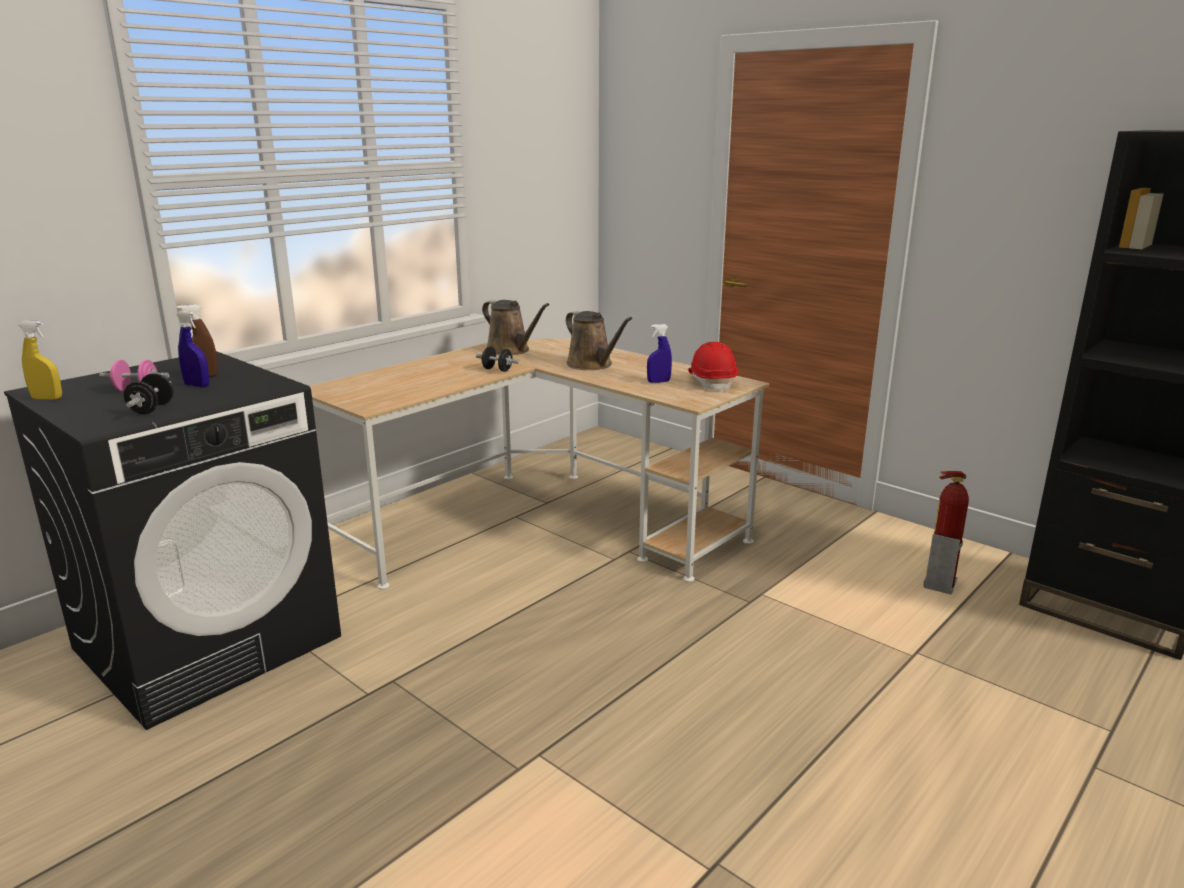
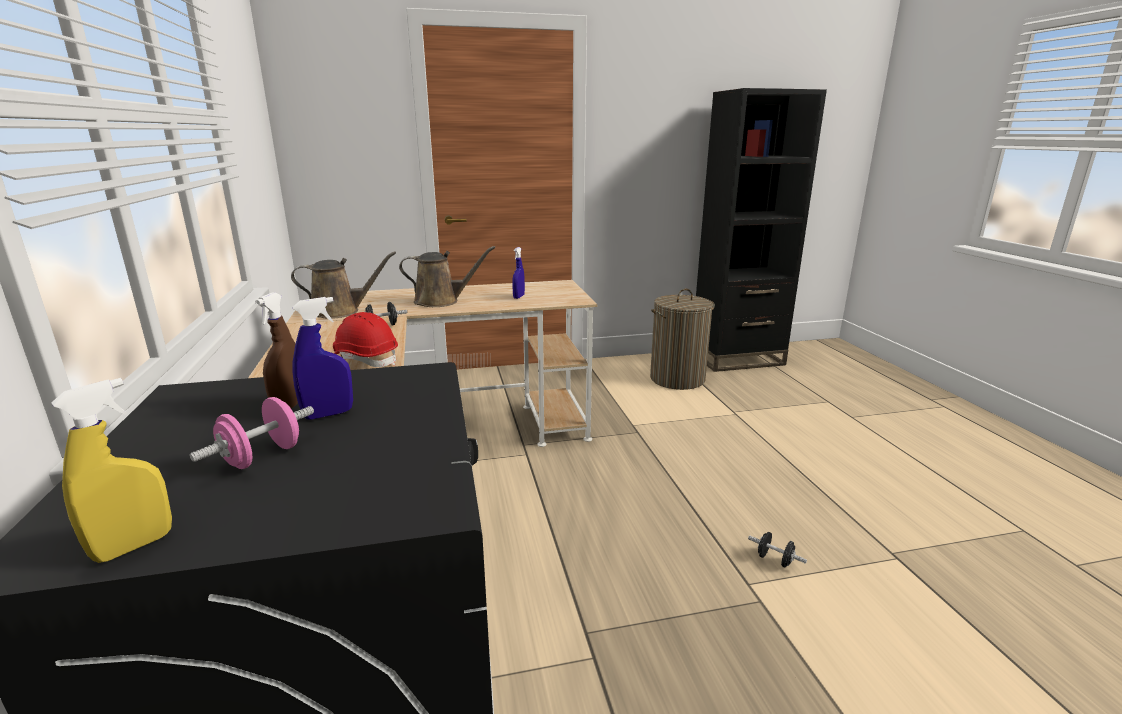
camera: 55 degrees left, 0 degrees up
(152, 409) = (393, 455): black dumbbell -> black dumbbell (774, 560)
(712, 382) = (547, 288): red hard hat -> red hard hat (365, 359)
(938, 585) = (677, 379): fire extinguisher -> laundry basket

